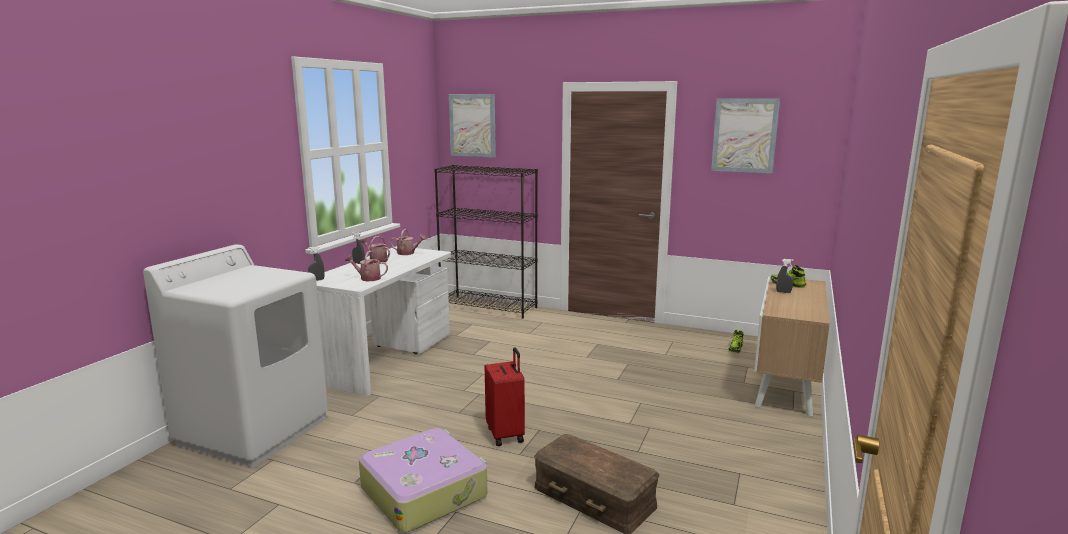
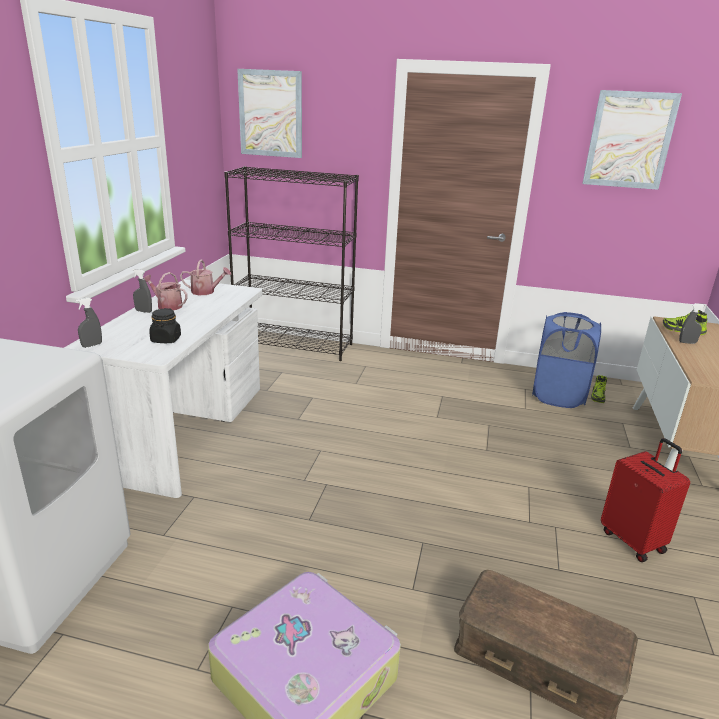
camera: 10 degrees left, 10 degrees up
(367, 278) = (166, 339): watering can -> black jar
(506, 434) = (383, 554): red suitcase -> red suitcase (633, 540)
(699, 347) = (558, 396): none -> blue laundry basket

